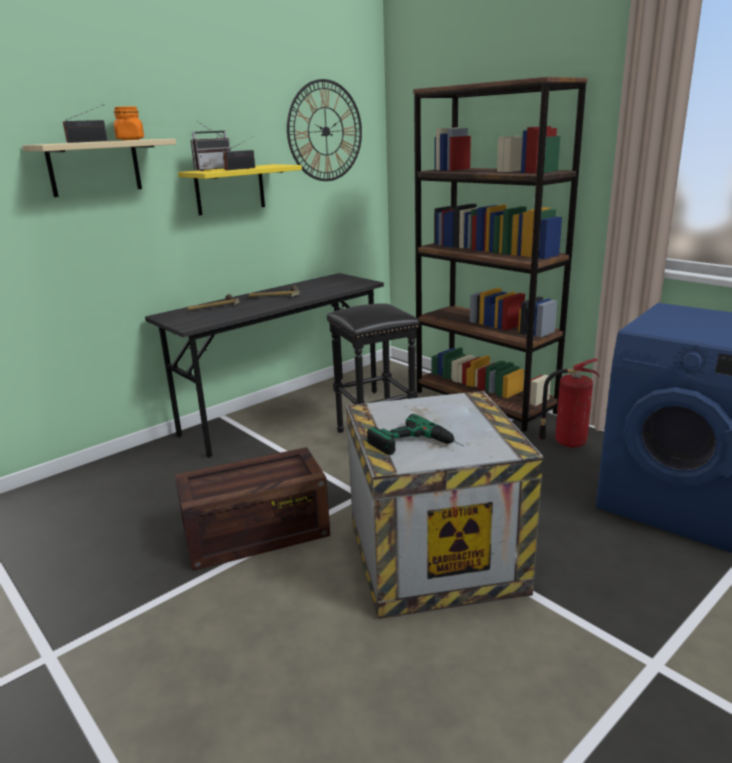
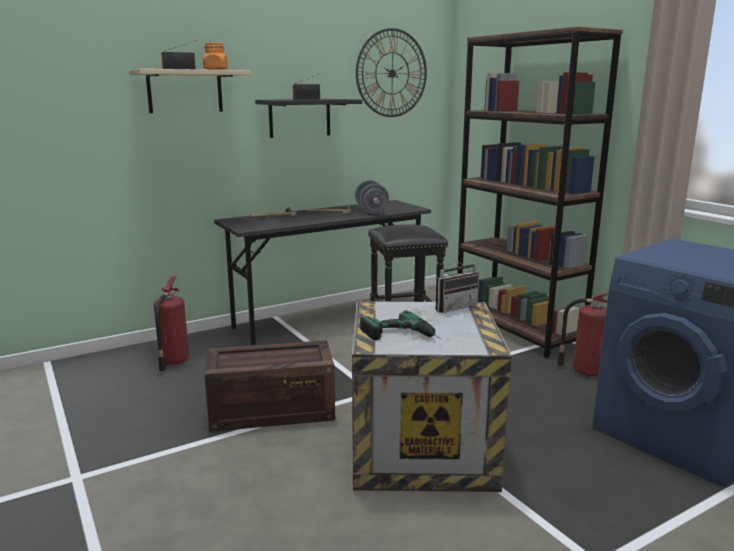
camera: 10 degrees right, 5 degrees down
(121, 487) = (173, 362): none -> fire extinguisher
(211, 169) = (283, 99): radio -> radio (453, 307)
(230, 189) = (300, 118): yellow shelf -> black shelf
(320, 290) = (371, 211): none -> grey dumbbell

